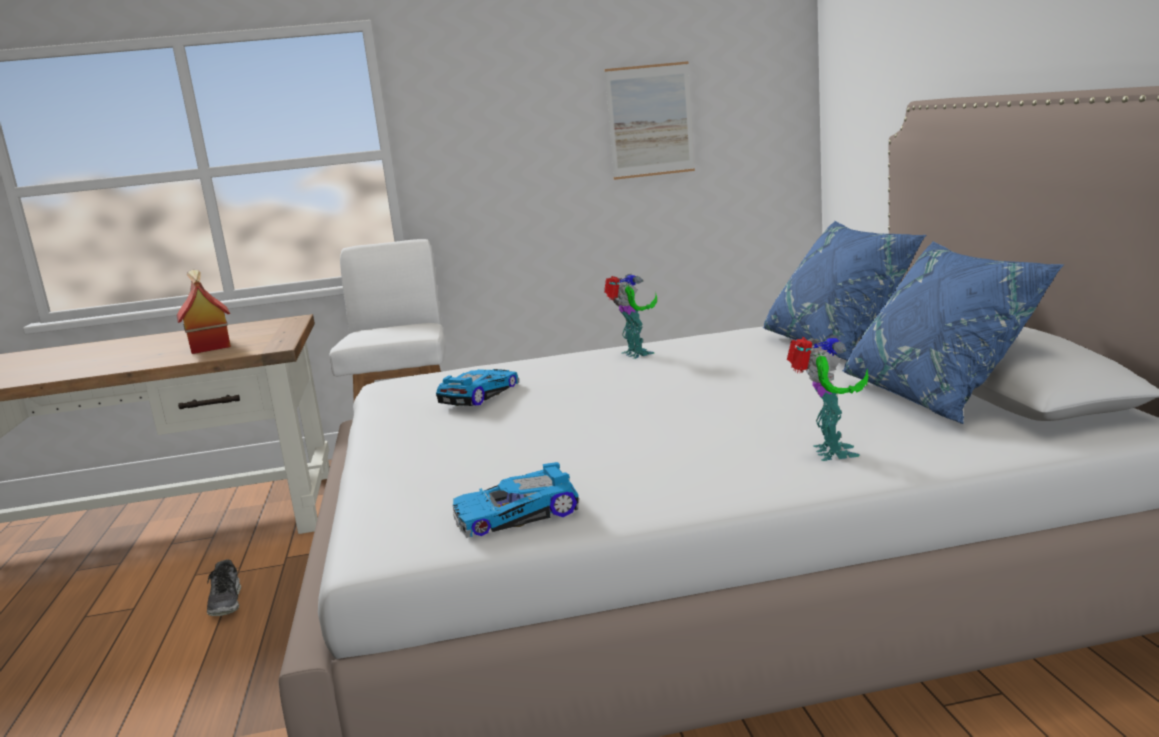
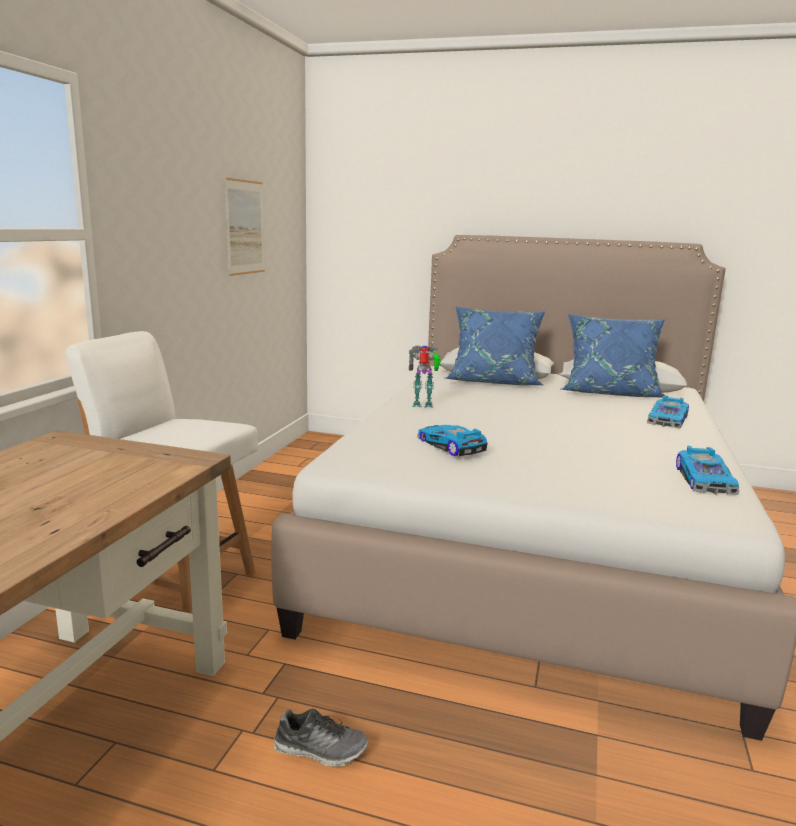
camera: 65 degrees left, 0 degrees up
(208, 346) = (83, 482): toy house -> none
(829, 453) = (668, 420): toy robot -> toy car

